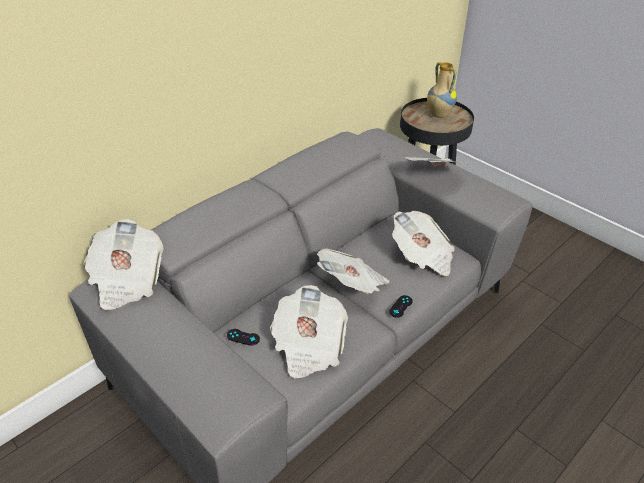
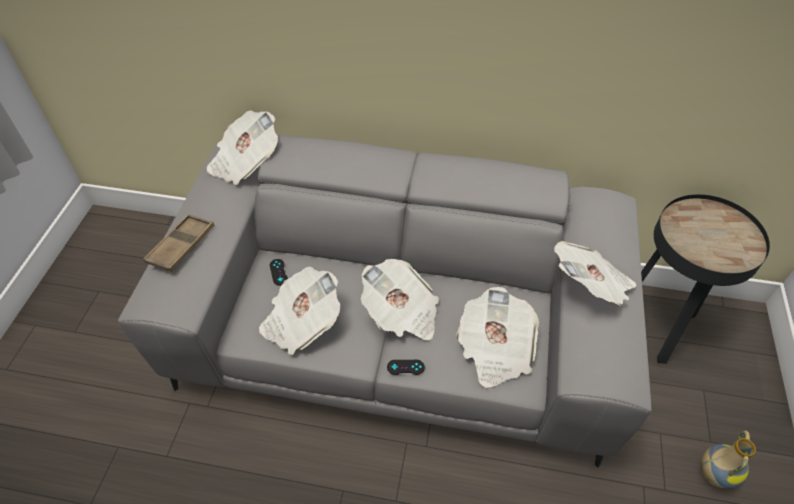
camera: 55 degrees right, 10 degrees up
(180, 365) = (181, 246): none -> brown tray
(438, 115) = (719, 234): vase -> vase (713, 474)

